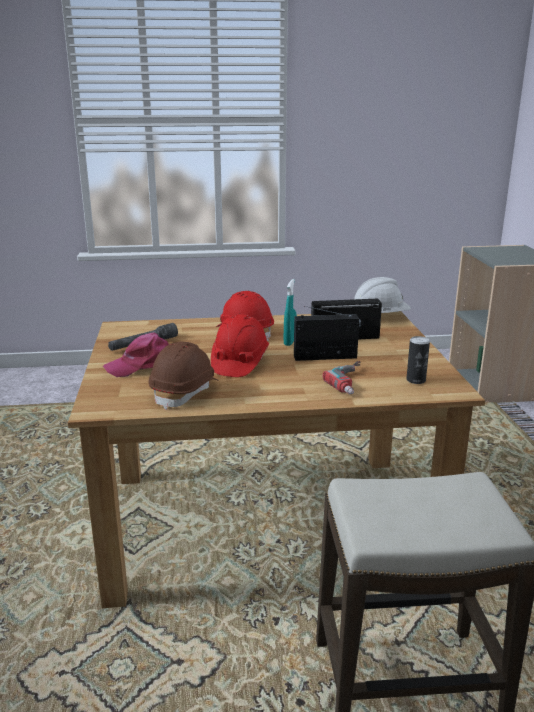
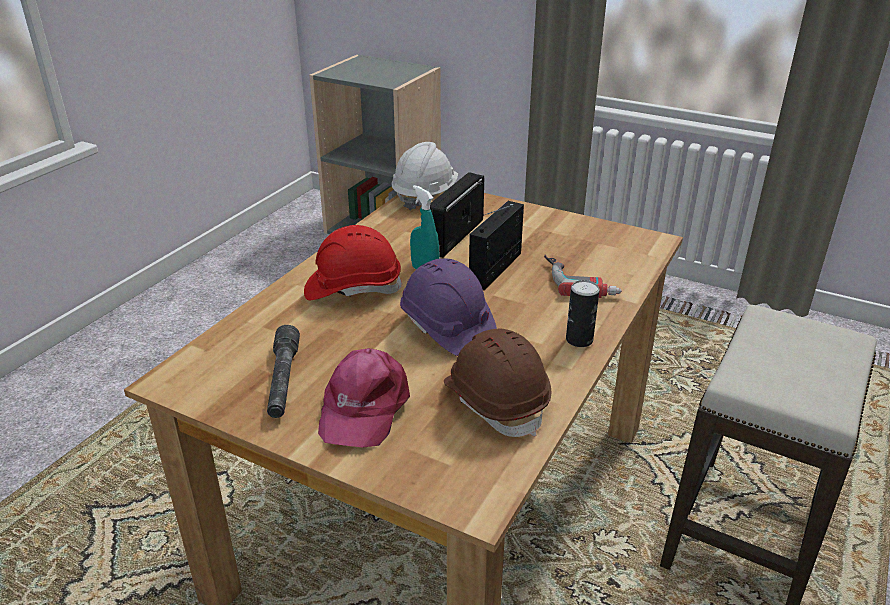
camera: 55 degrees left, 10 degrees up
(239, 363) = (447, 328): red hard hat -> purple hard hat
(416, 380) = (610, 248): can -> can (579, 340)

